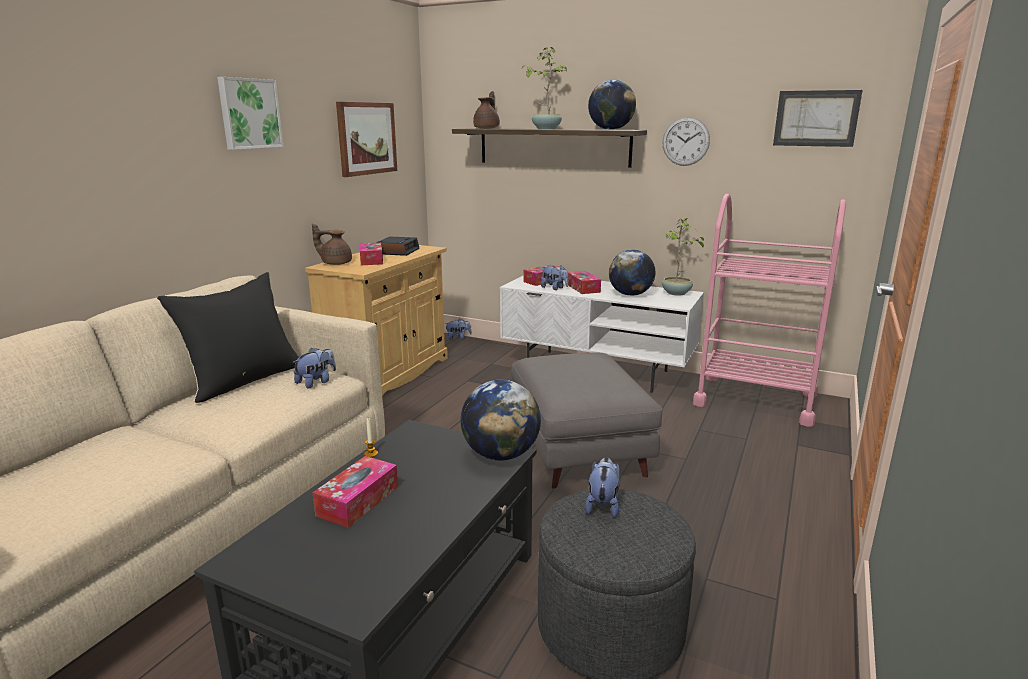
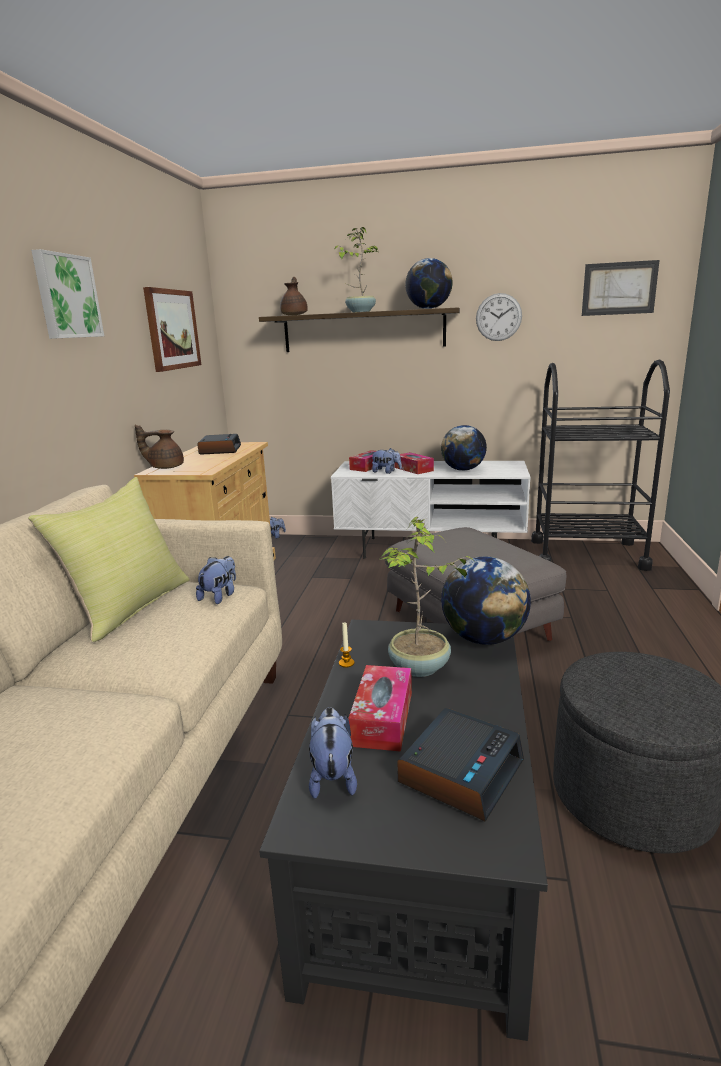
camera: 15 degrees left, 0 degrees up
(244, 380) = (130, 607): black pillow -> yellow pillow
(371, 260) = (202, 460): tissue box -> none
(378, 551) = (460, 771): none -> alarm clock
(602, 505) = (614, 670): plush toy -> plush toy (333, 776)
(676, 293) = (502, 464): potted plant -> potted plant (419, 668)
(755, 399) = (587, 554): pink cart -> black cart

